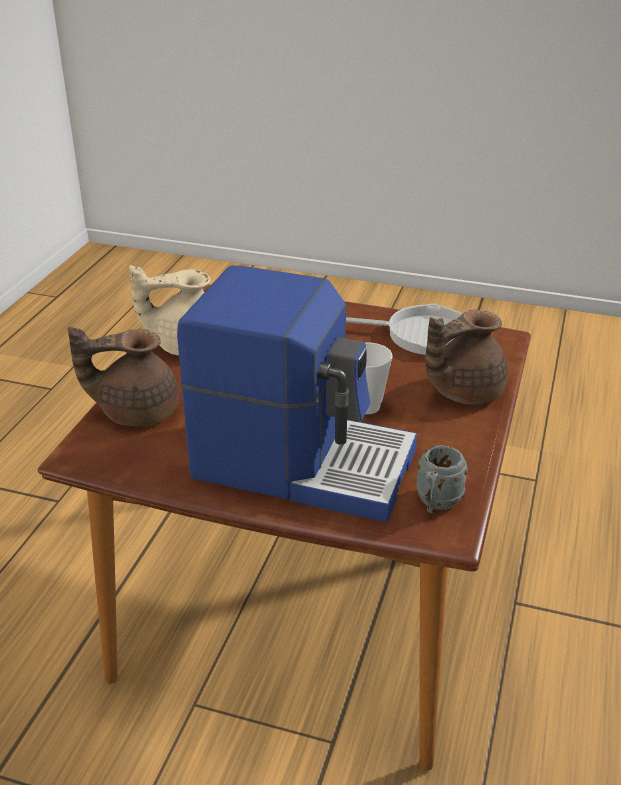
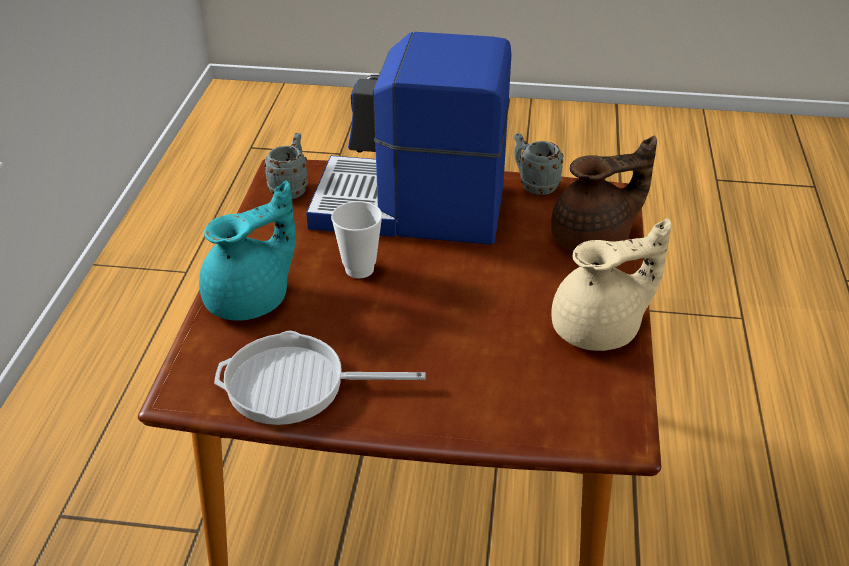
camera: 170 degrees right, 5 degrees up
(154, 476) = (533, 185): none -> grey mug
(463, 391) = (251, 299): brown teapot -> turquoise teapot

